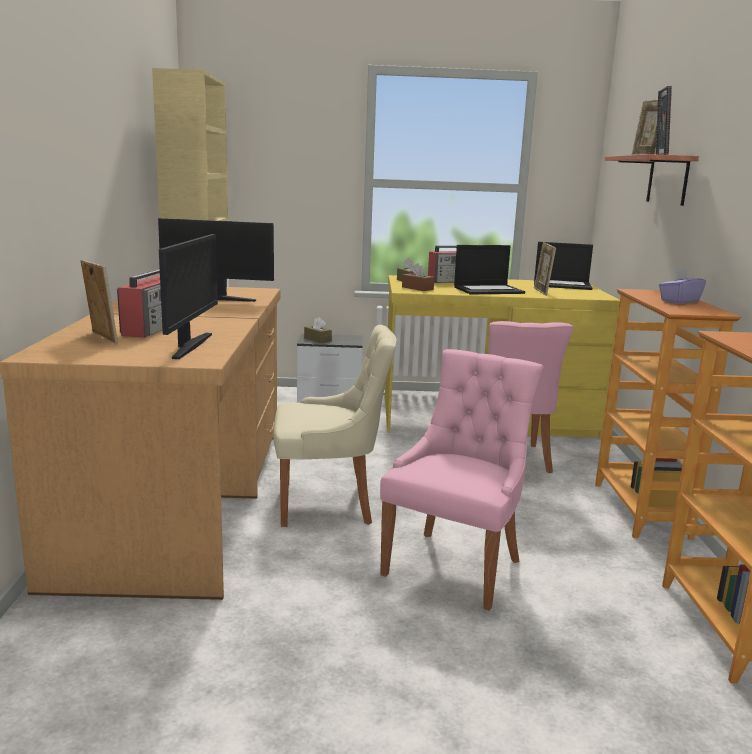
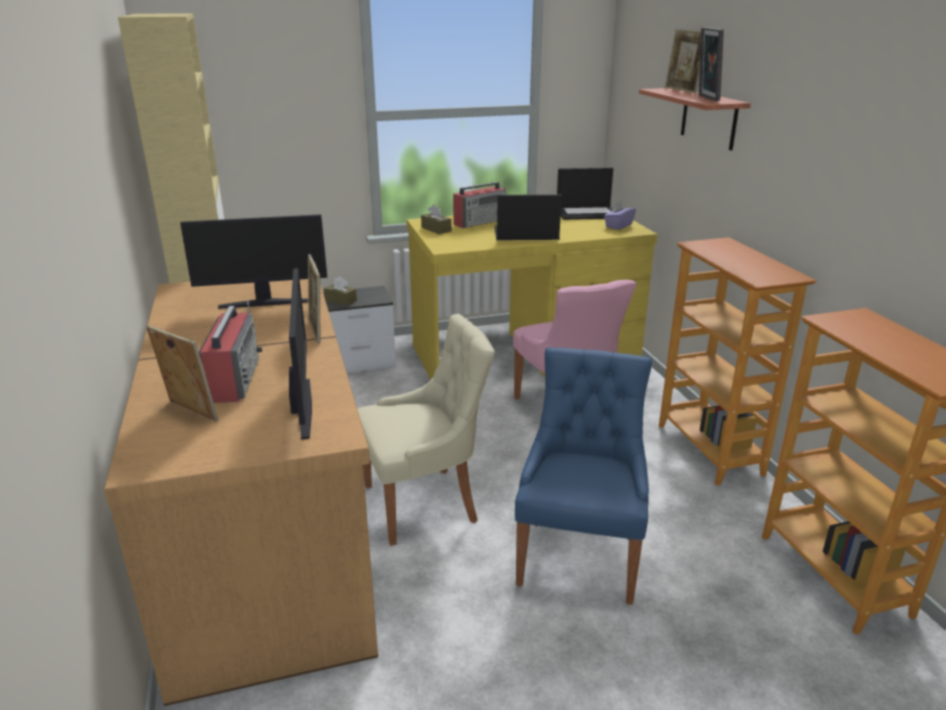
camera: 15 degrees left, 10 degrees up
(417, 288) = (453, 242): brown tissue box -> none
(455, 565) = (579, 556): pink chair -> blue chair
(489, 290) = (525, 234): laptop -> laptop turned 150 degrees counterclockwise
(542, 292) = (577, 230): picture frame -> picture frame (317, 331)
(679, 301) = (747, 259): purple tissue box -> purple tissue box (618, 226)

